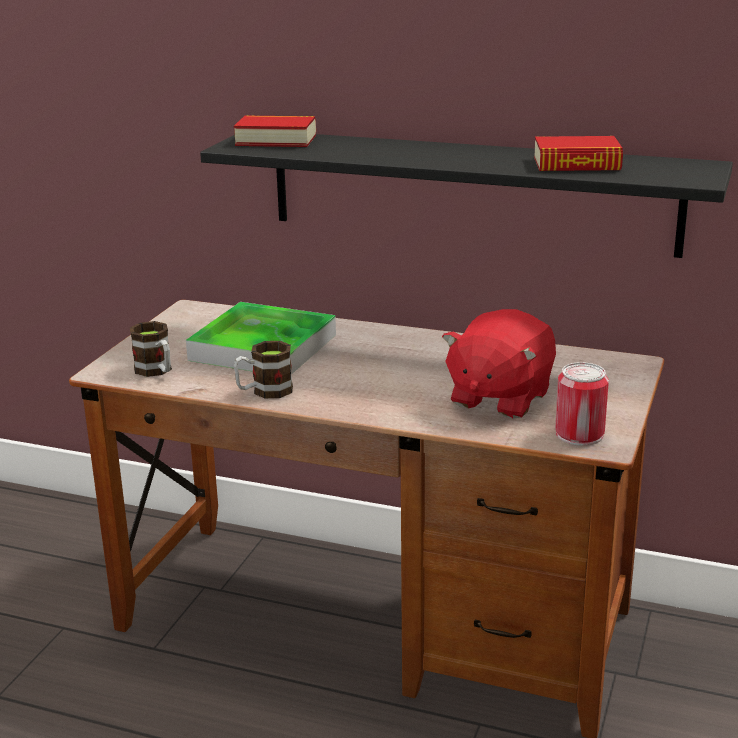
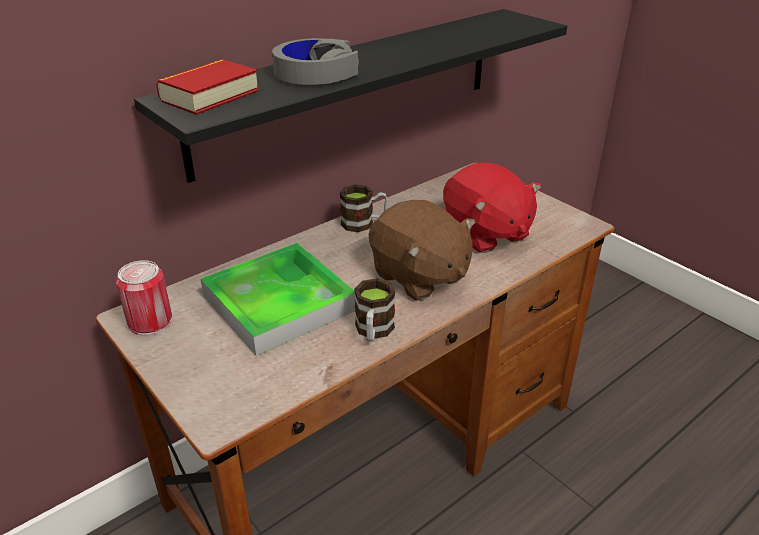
camera: 60 degrees left, 10 degrees up
(157, 371) = (259, 383): mug -> mug (364, 223)
(373, 150) = (315, 74): none -> grey headphones
(373, 387) = (419, 276): none -> brown plush toy
(576, 164) = (459, 36): book -> none
(579, 434) = (564, 226): can -> can (150, 322)

